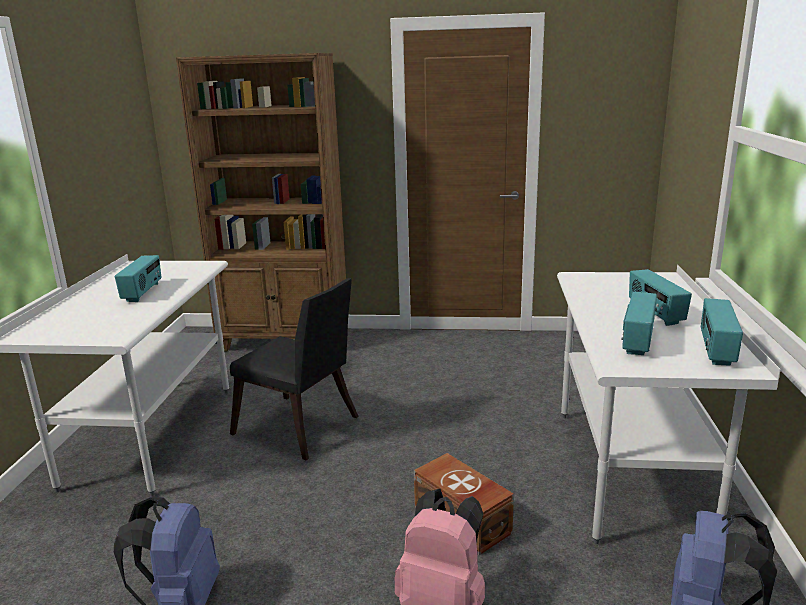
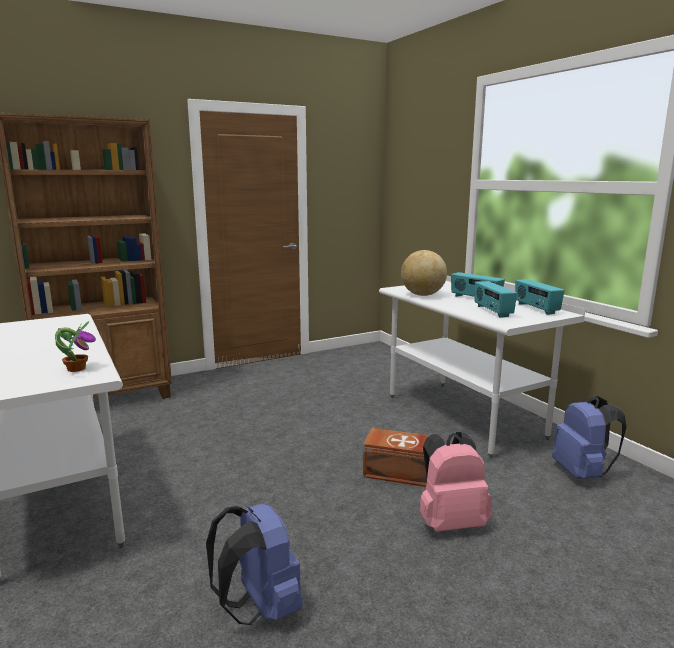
camera: 35 degrees left, 5 degrees down
(117, 325) = (76, 369): none -> potted plant
(143, 293) = (48, 344): radio -> none
(300, 429) = (207, 456): black chair -> none
(592, 293) = (422, 295): none -> globe

